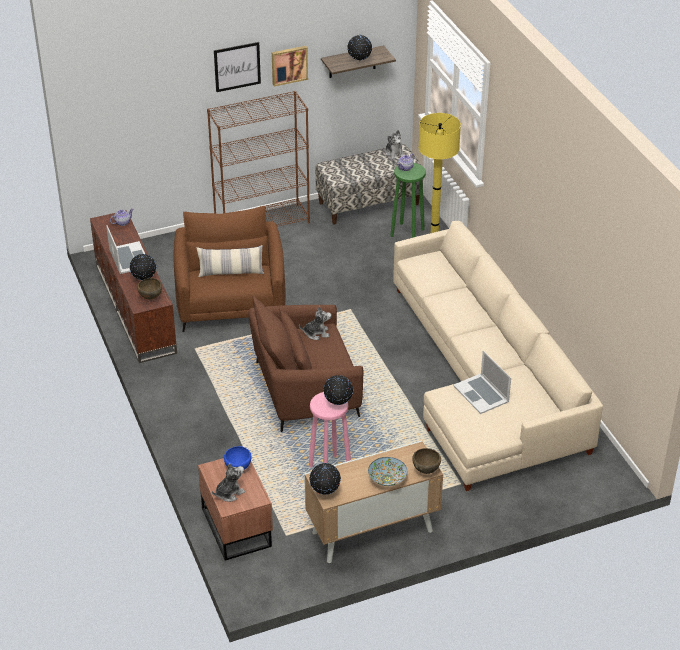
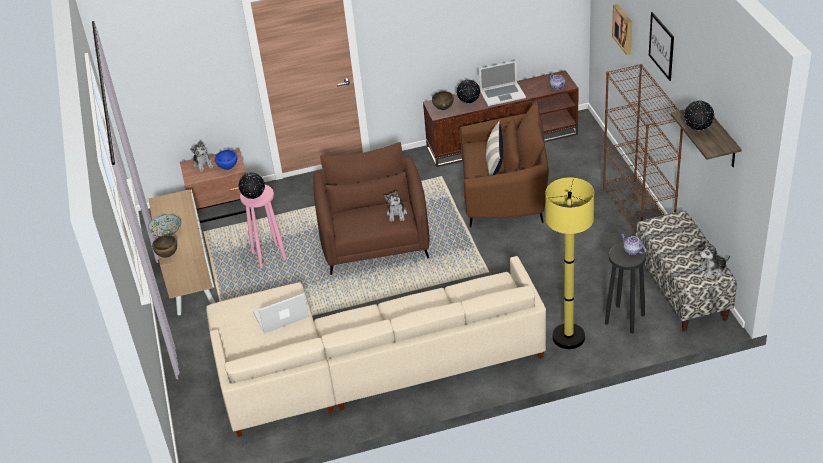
camera: 100 degrees right, 0 degrees up
(289, 65) = (686, 85): picture -> picture (624, 29)
(325, 492) = (165, 199): globe -> none
(407, 233) = (624, 319): green stool -> black stool

